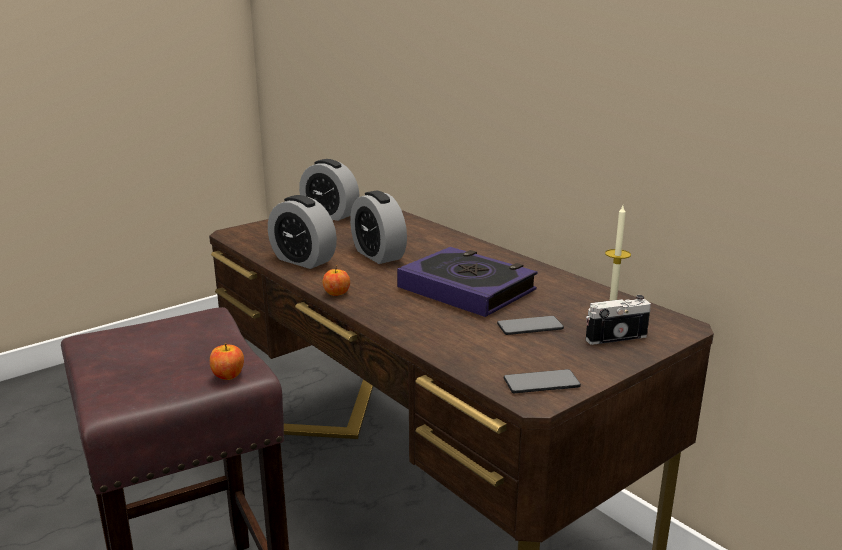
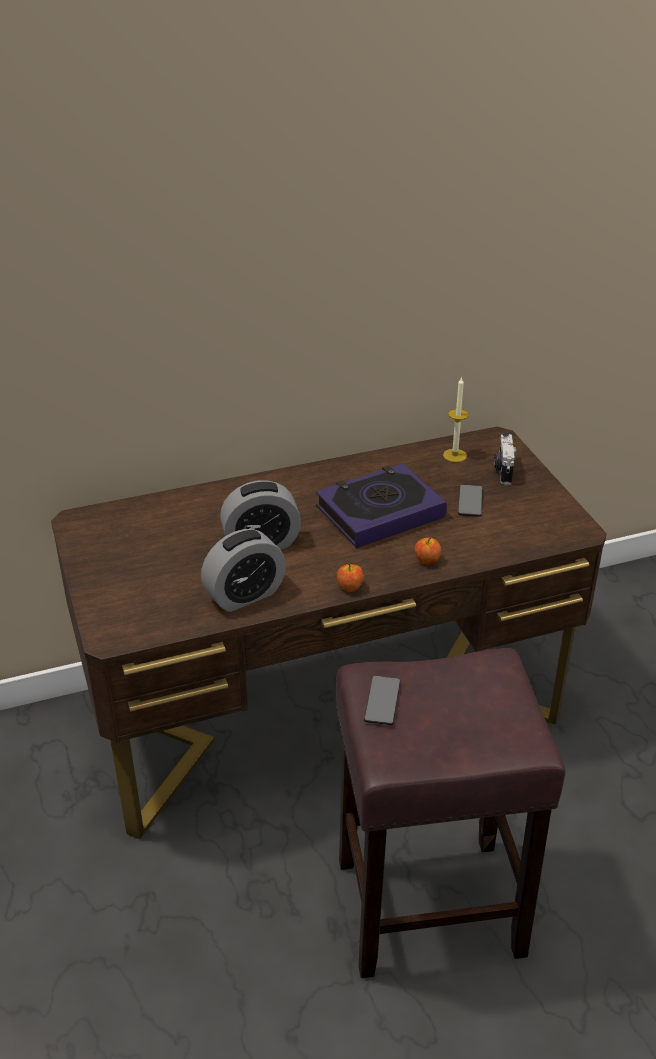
camera: 70 degrees left, 15 degrees up
(228, 375) = (503, 672): apple -> apple (427, 560)
(330, 214) = (99, 552): alarm clock -> none
(541, 383) = (561, 522): phone -> phone (382, 701)

